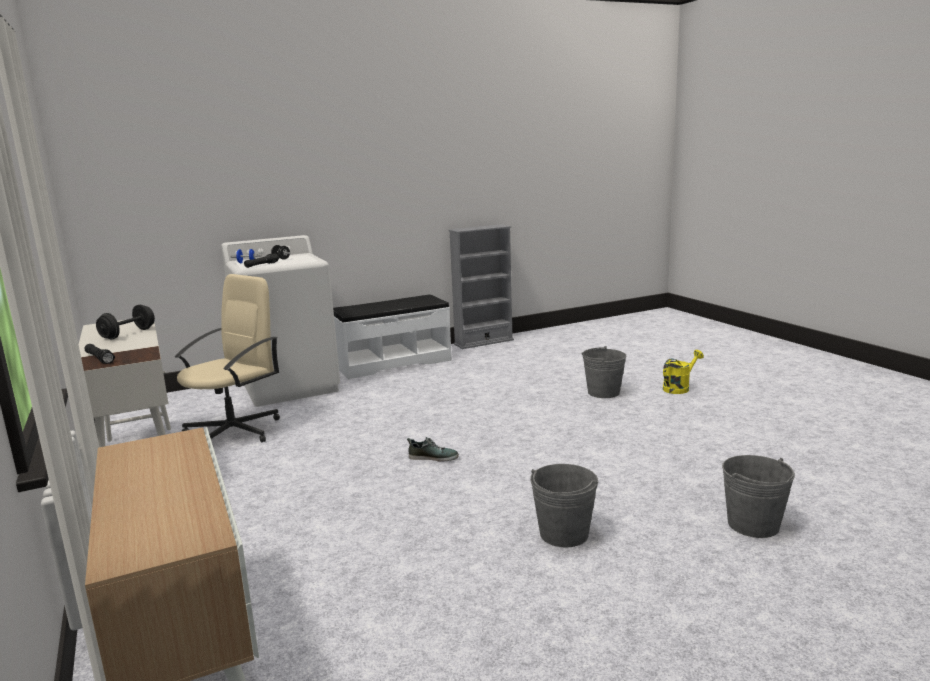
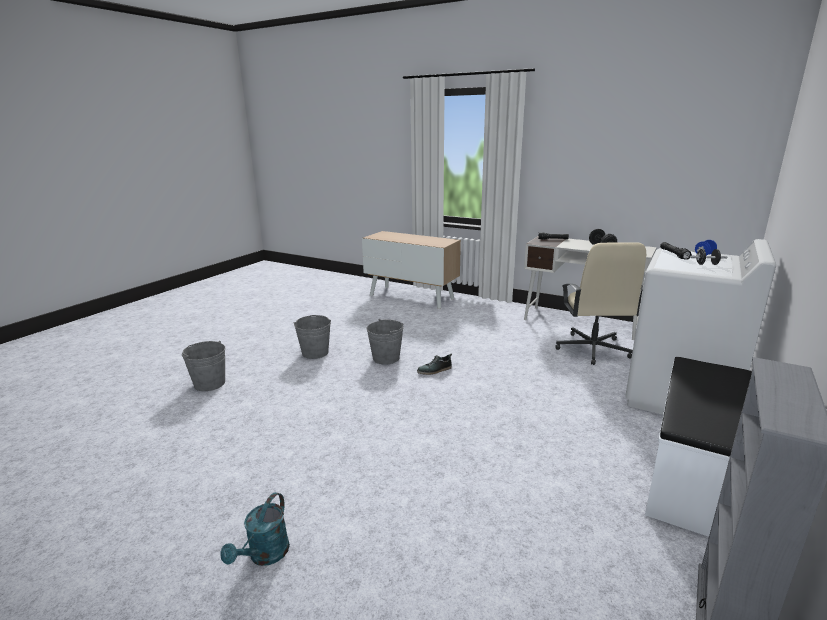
camera: 145 degrees right, 5 degrees up
(603, 392) = (365, 502): grey bucket -> grey bucket (386, 358)
(679, 388) = (265, 556): yellow watering can -> turquoise watering can

